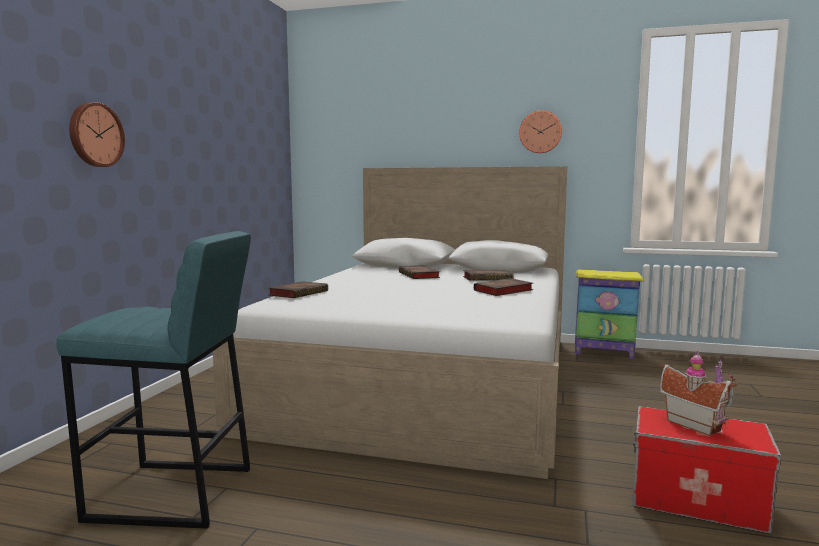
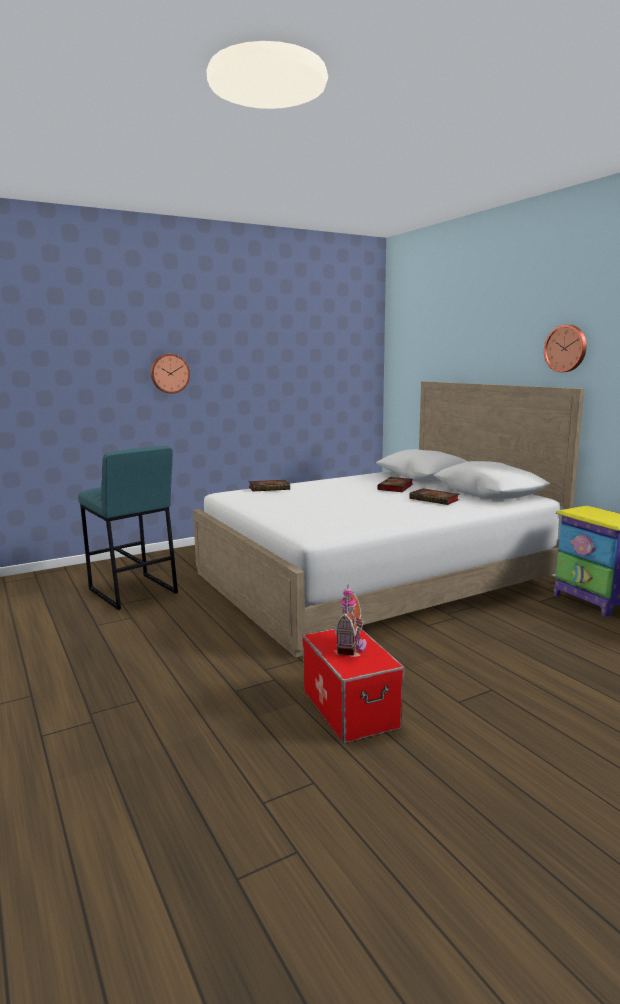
camera: 45 degrees right, 5 degrees up
(502, 291) = (398, 512): book -> none

